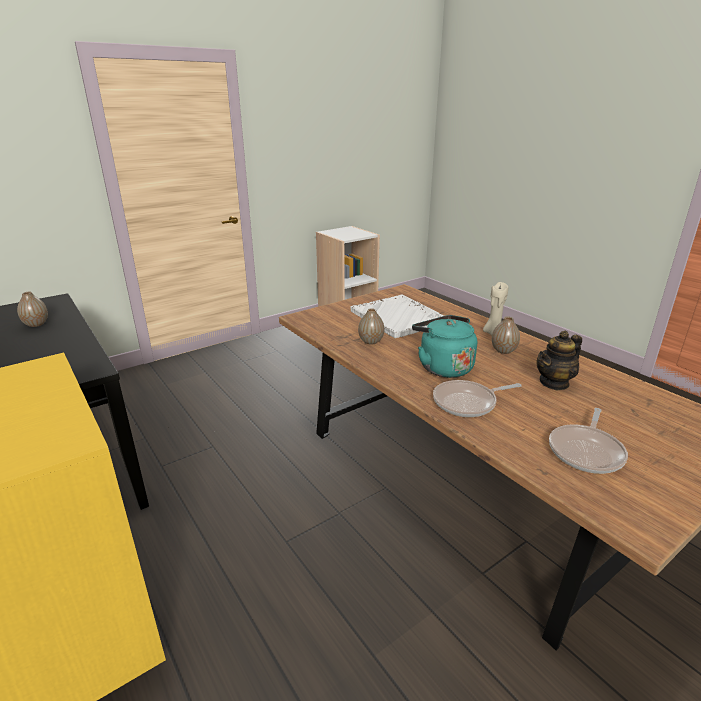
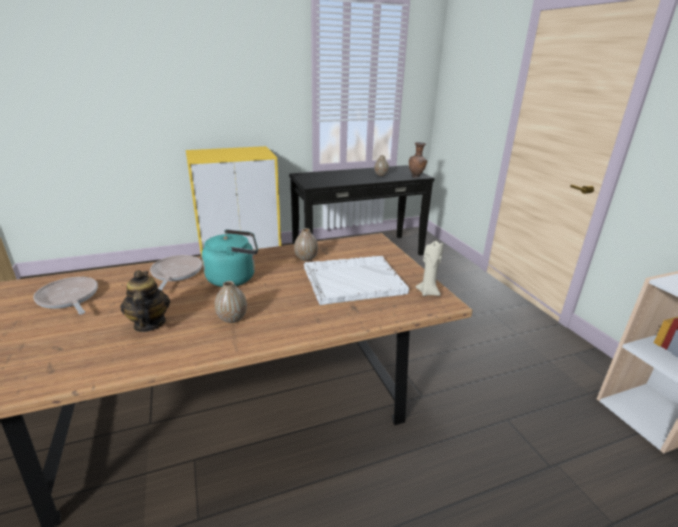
camera: 105 degrees right, 0 degrees up
(59, 302) = (416, 176): none -> brown vase
(492, 333) = (278, 327): beige candle -> beige candle (428, 292)

